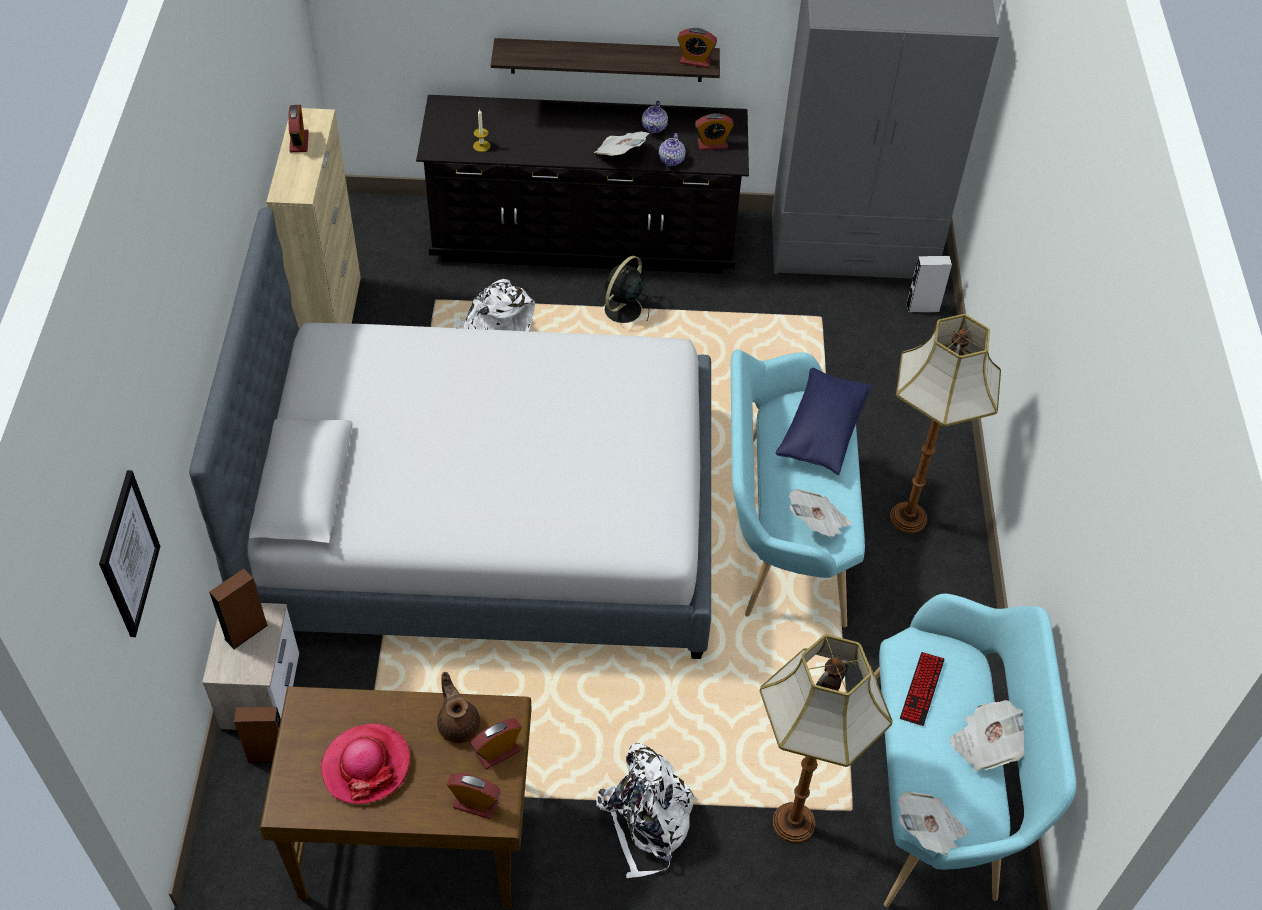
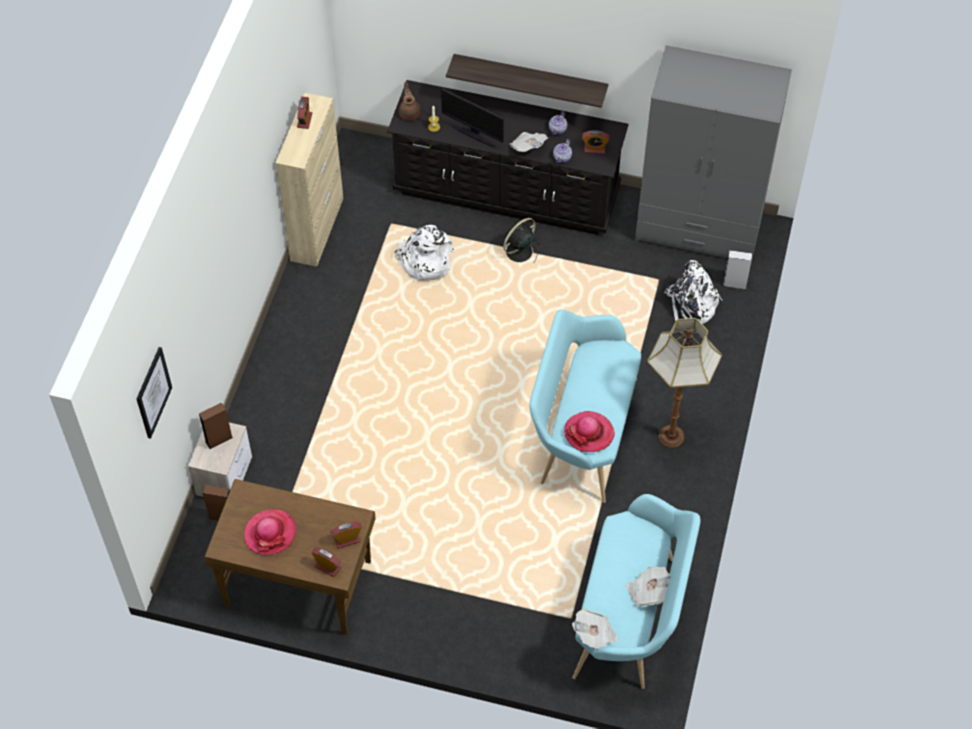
camera: 15 degrees right, 5 degrees up
(458, 724) = (328, 519): brown teapot -> brown teapot (410, 113)
(487, 518) = (389, 388): bed -> none
(540, 148) = (473, 134): none -> monitor
(647, 821) = (441, 600): white backpack -> white backpack (691, 307)
(695, 61) = (588, 92): alarm clock -> none
(795, 824) = (533, 619): floor lamp -> none
(817, 523) = (589, 433): newspaper -> hat
(822, 430) = (612, 370): blue pillow -> none
(922, 689) = (620, 551): keyboard -> none

